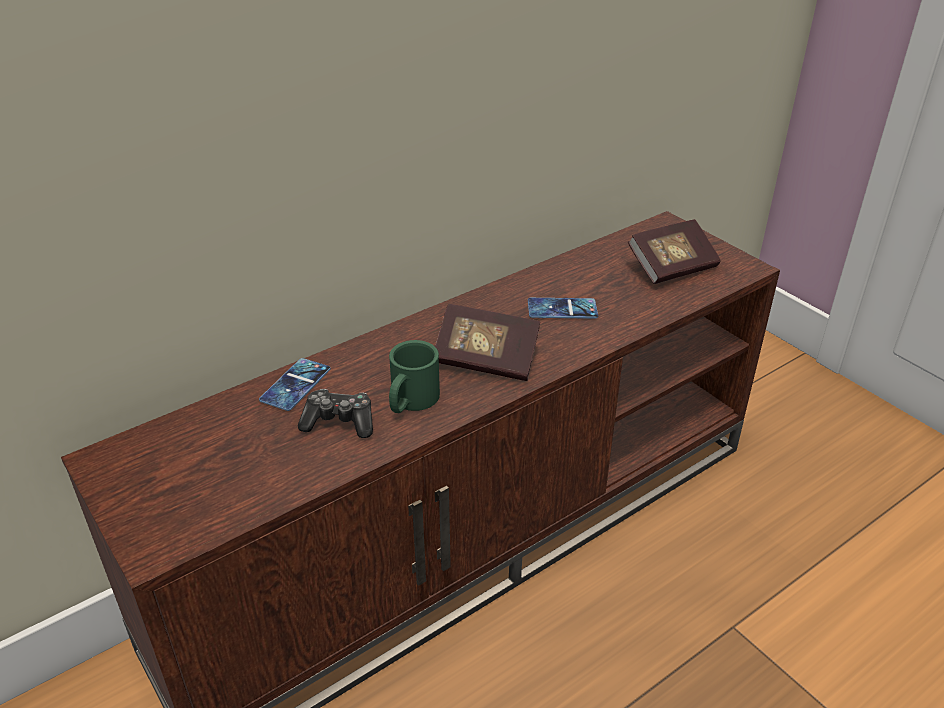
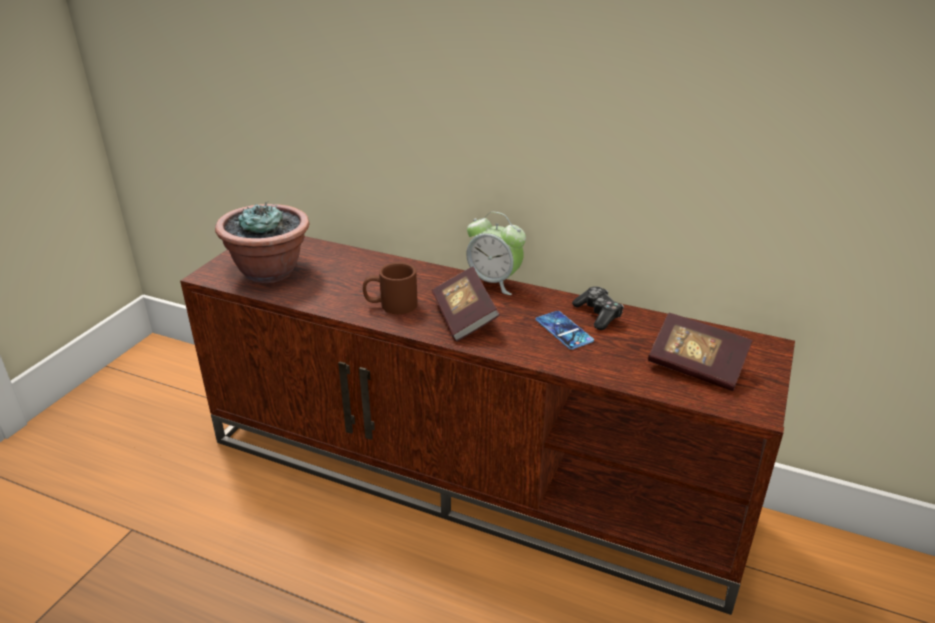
camera: 60 degrees right, 5 degrees down
(215, 482) = (270, 271): none -> potted plant
(295, 385) = (373, 263): phone -> none
(339, 422) = (350, 288): game controller -> game controller (598, 315)
(410, 402) = (391, 305): green mug -> brown mug
(433, 315) = (494, 282): none -> alarm clock

